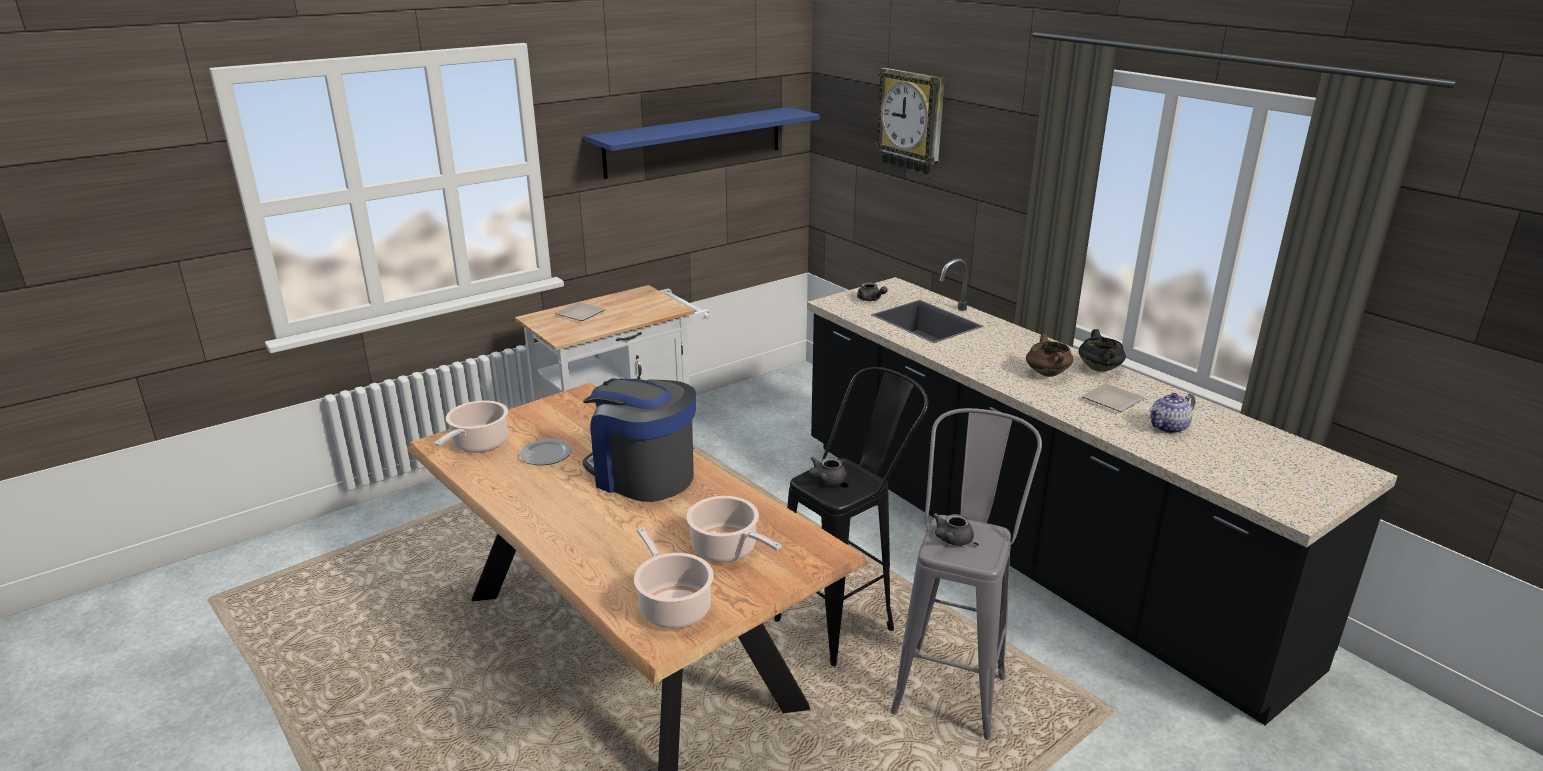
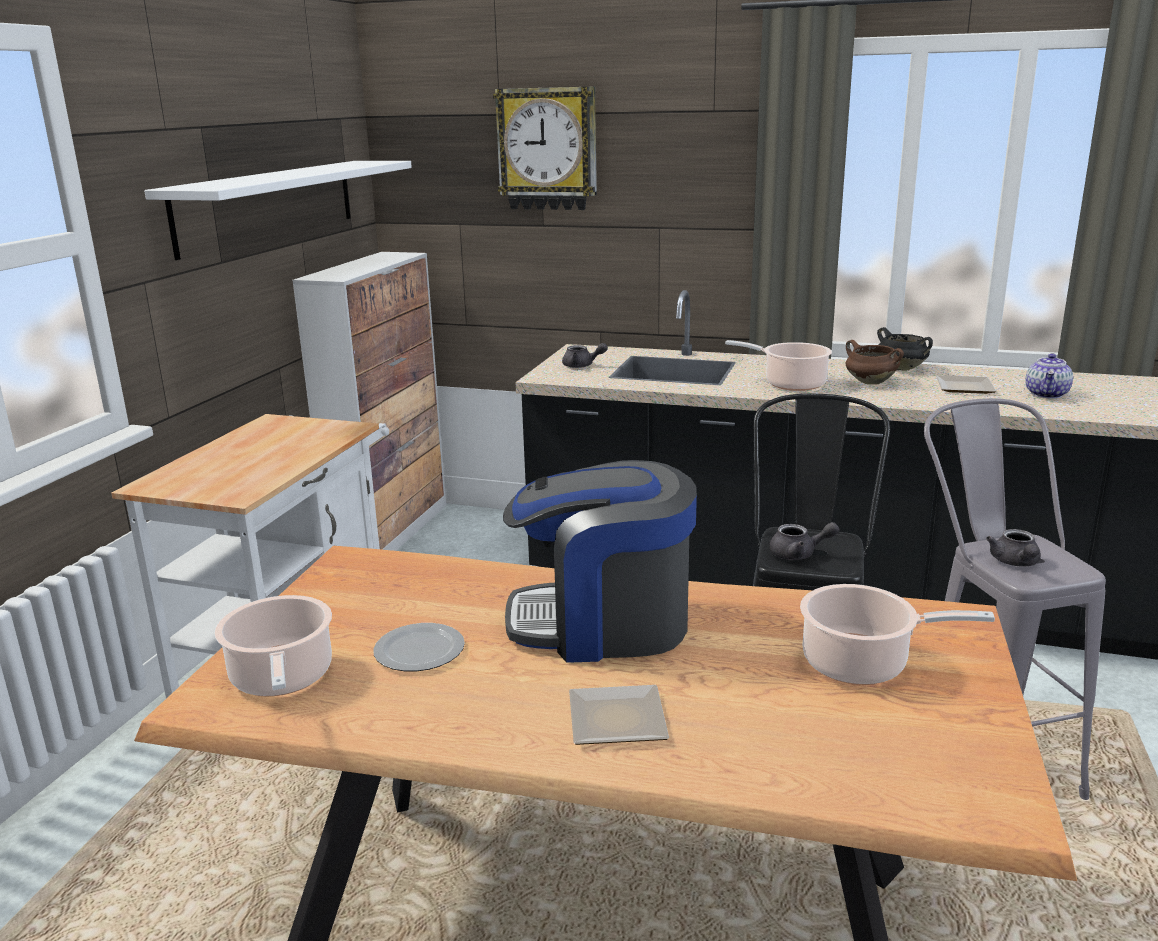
camera: 35 degrees left, 5 degrees down
(578, 314) = (217, 465): plate -> plate (614, 722)
(673, 606) = (936, 761): cooking pot -> cooking pot (790, 384)
(694, 141) = (269, 205): blue shelf -> white shelf
(771, 383) = (391, 532): none -> cabinet
(826, 480) = (799, 554): grey teapot -> grey teapot turned 90 degrees counterclockwise

